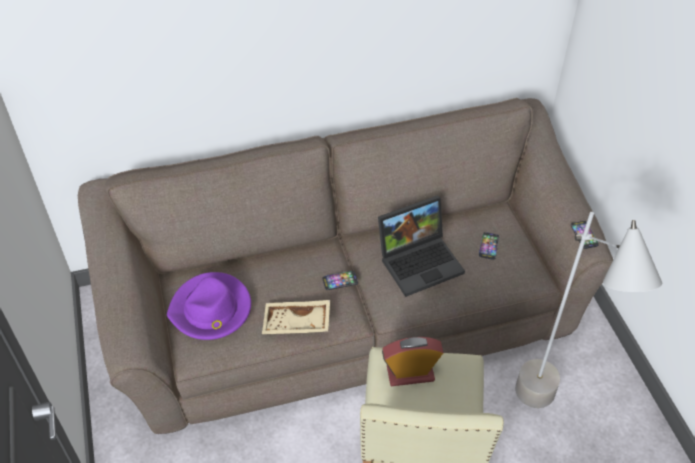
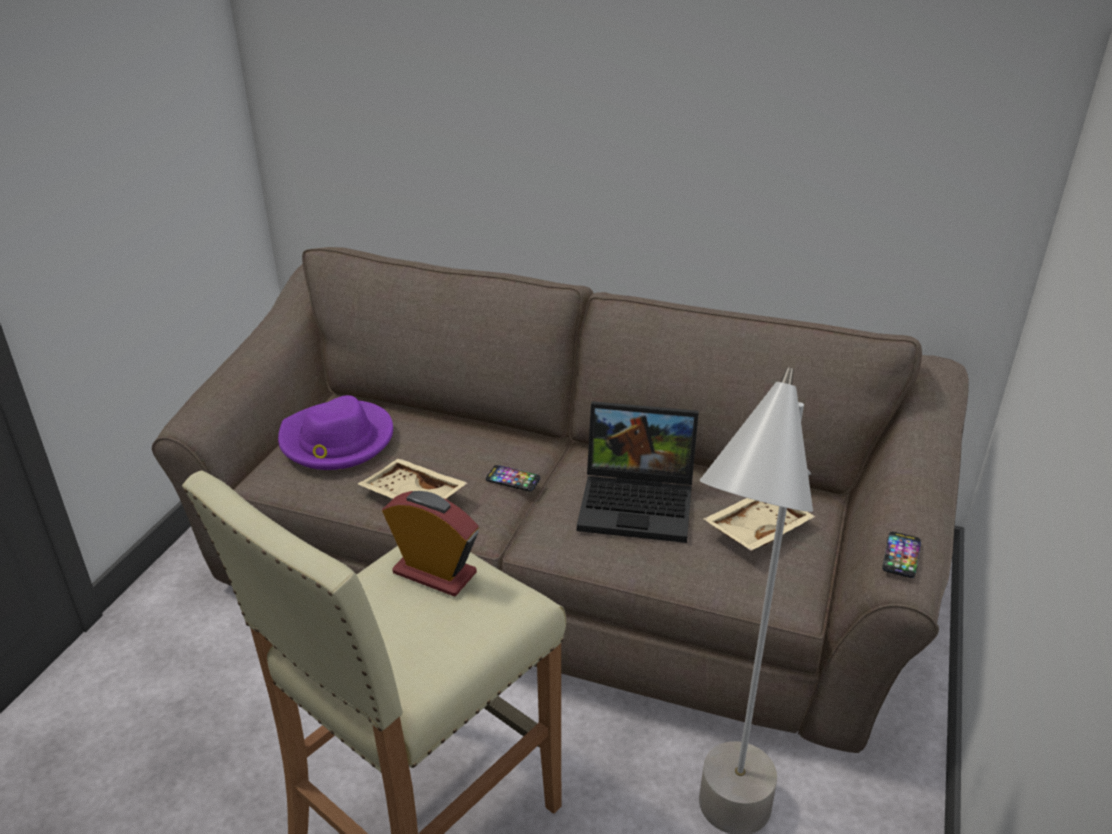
camera: 35 degrees right, 15 degrees down
(489, 246) = (756, 528): phone -> beige tray

